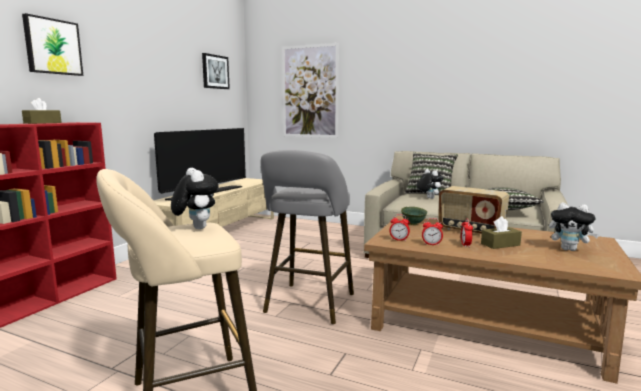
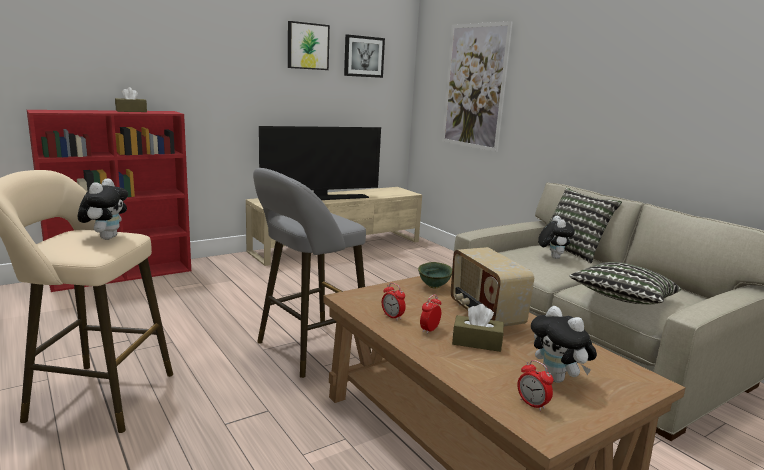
camera: 30 degrees right, 5 degrees up
(52, 46) = (155, 36): picture -> picture (307, 46)
(399, 240) = (370, 301): alarm clock -> alarm clock (532, 404)

